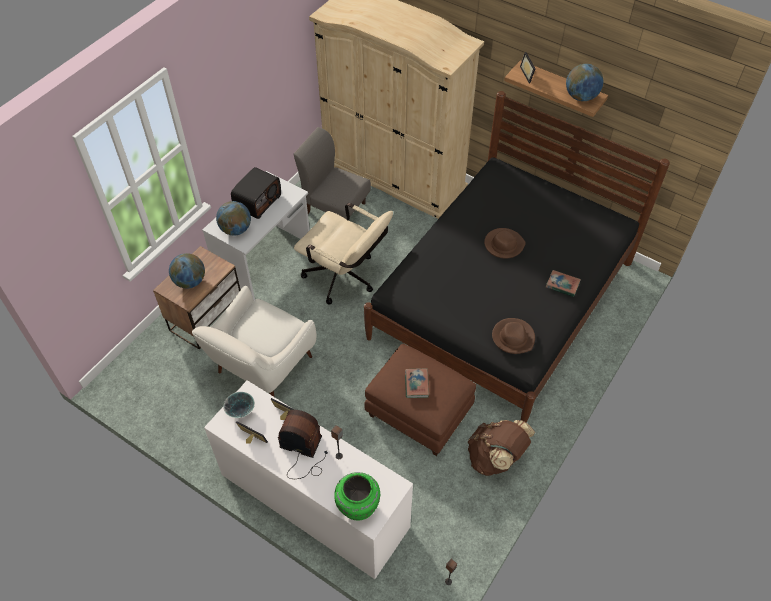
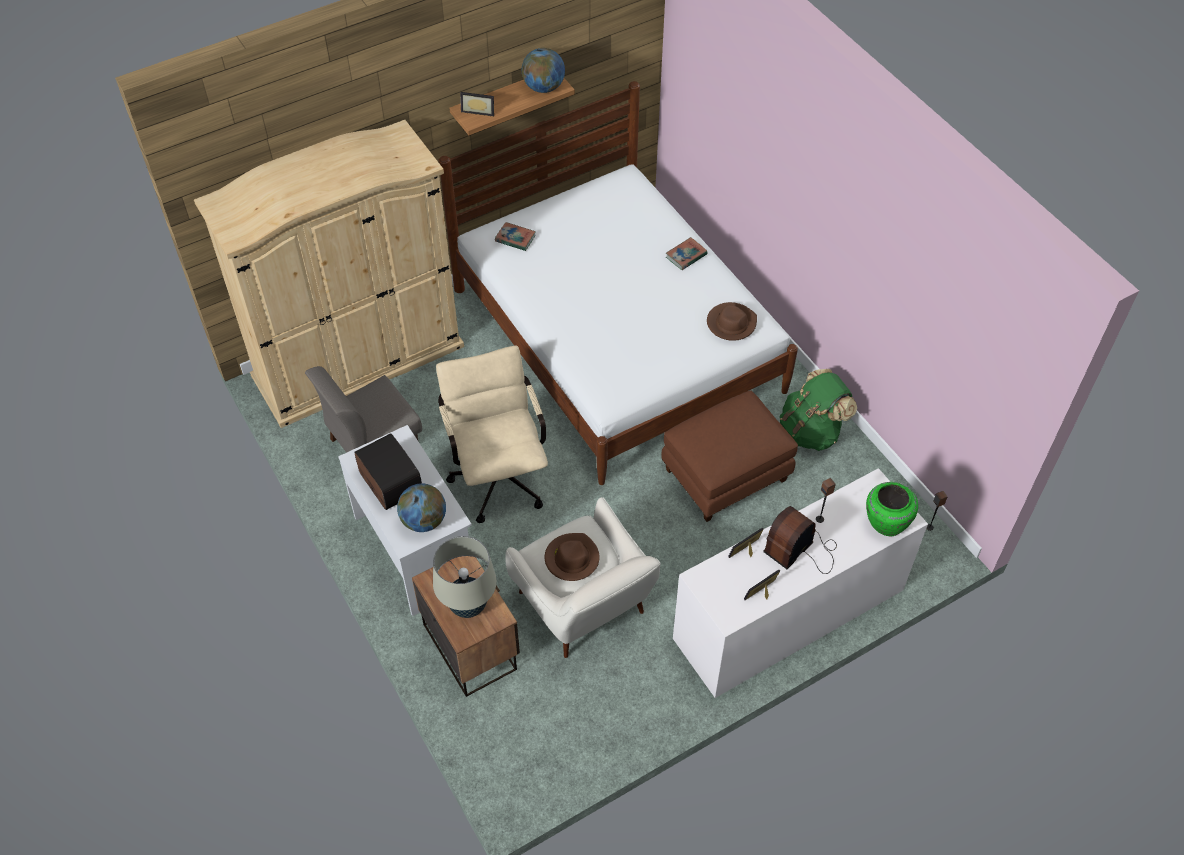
camera: 65 degrees left, 0 degrees up
(190, 281) = (468, 605): globe -> beige table lamp
(241, 411) = (720, 592): bowl -> none
(345, 279) = (498, 473): beige office chair -> beige office chair turned 75 degrees counterclockwise
(416, 384) = (733, 436): book -> book (515, 238)
(495, 458) = (811, 431): brown backpack -> green backpack
(502, 299) = (616, 339): black bed -> white bed
(503, 244) = (604, 278): brown hat -> brown hat (571, 558)

